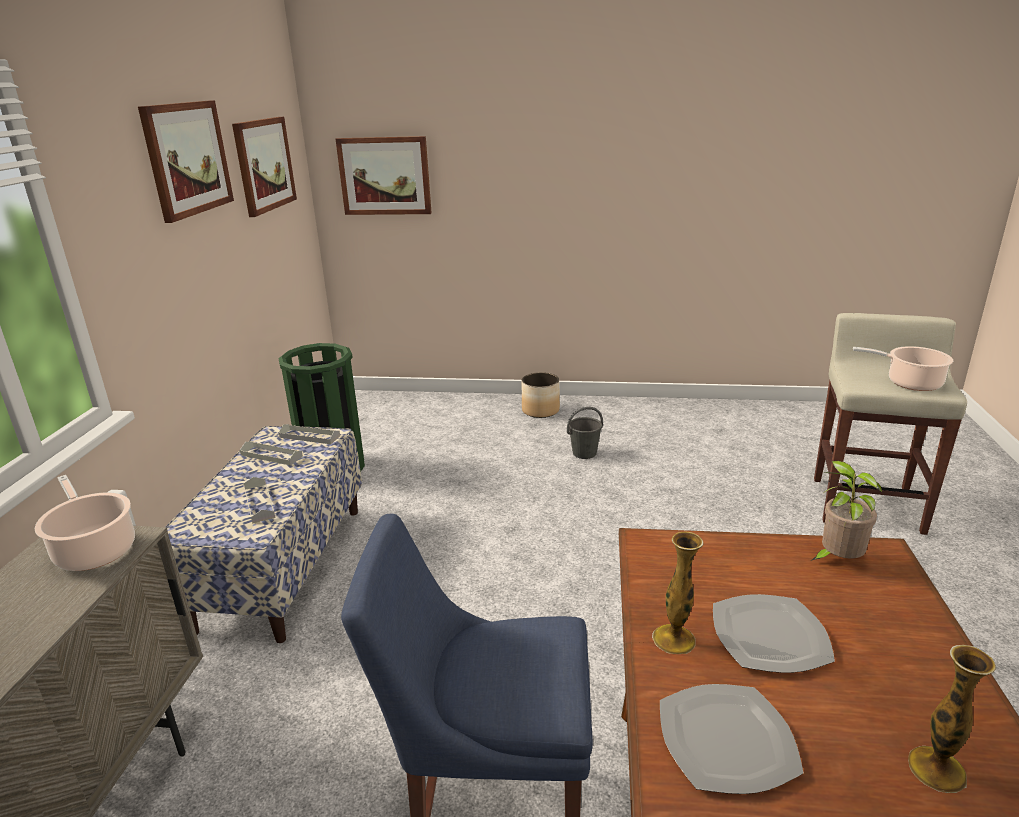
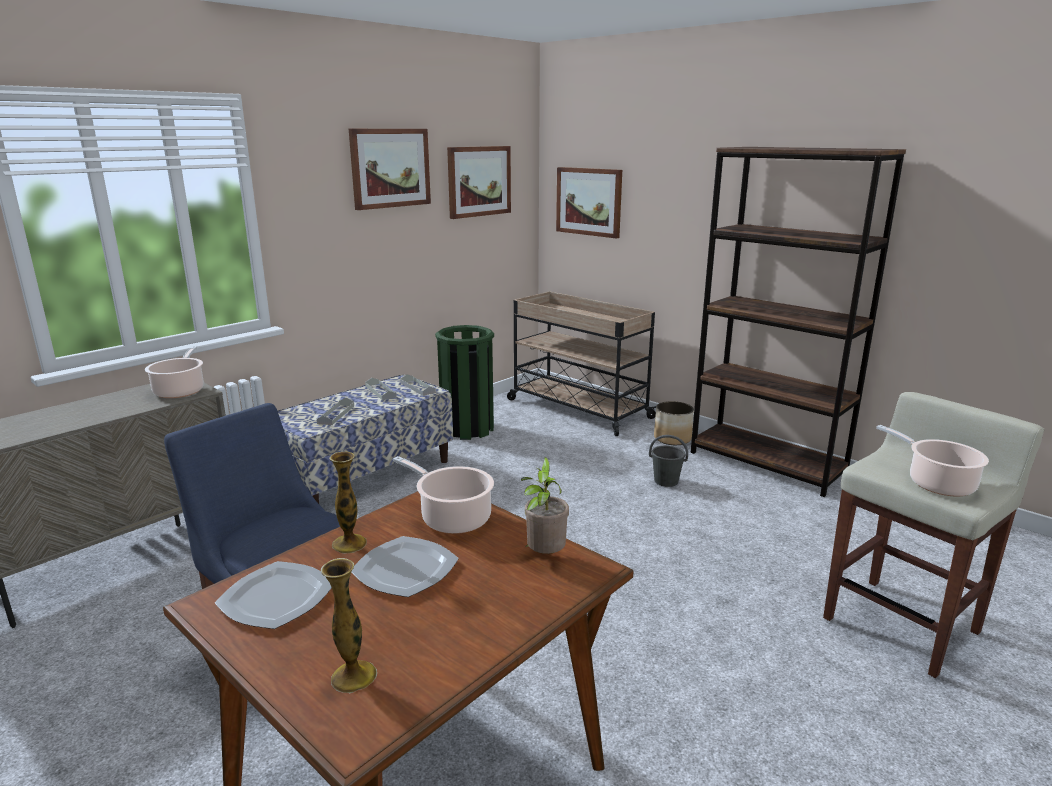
camera: 35 degrees right, 5 degrees down
(419, 408) = (577, 408): none -> beige cart
(638, 409) = (766, 464): none -> brown bookcase
(705, 562) = (452, 518): none -> cooking pot

